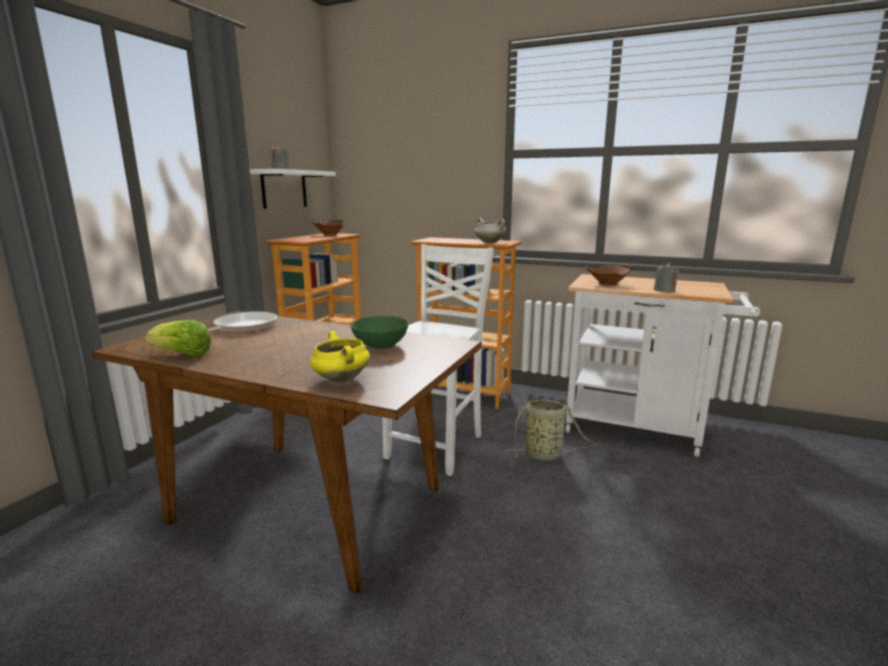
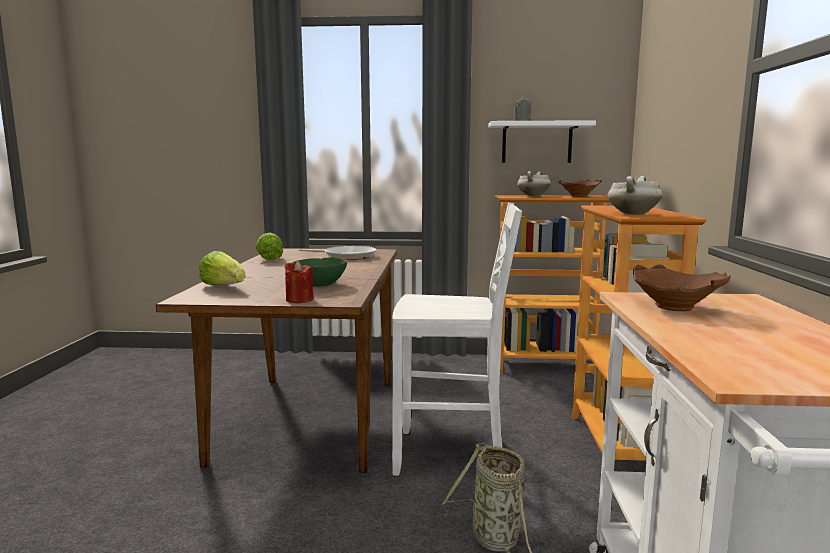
camera: 70 degrees right, 5 degrees down
(305, 238) = (533, 196): none -> white cooking pot
(340, 379) = (224, 286): yellow cooking pot -> lettuce
(440, 355) = (299, 300): none -> red candle
(664, 291) = (689, 339): grey candle -> none

